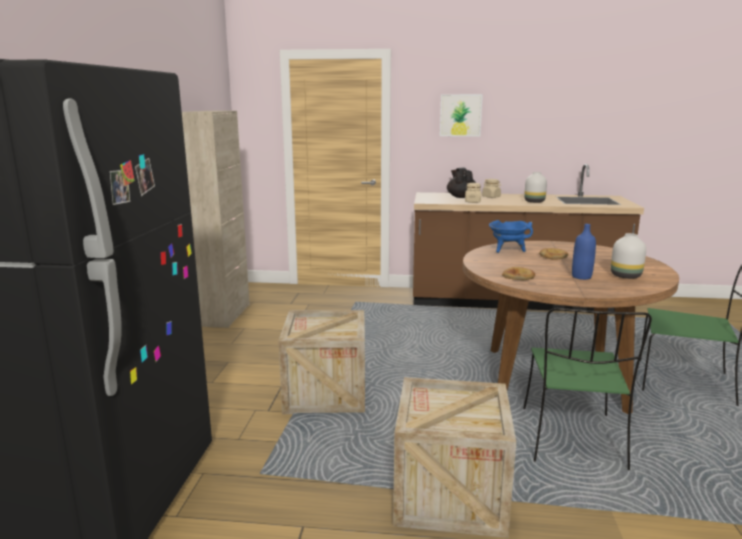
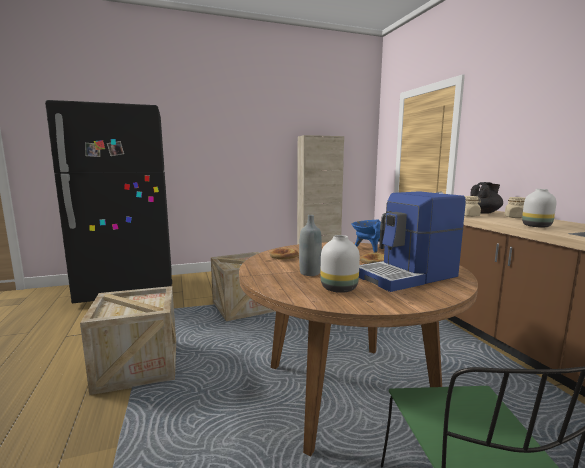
camera: 65 degrees right, 5 degrees down
(460, 115) = (514, 129): picture -> none
(573, 439) = (230, 415): green chair -> none
(581, 277) = (310, 273): blue bottle -> grey bottle
(597, 257) = (407, 276): none -> coffee machine

